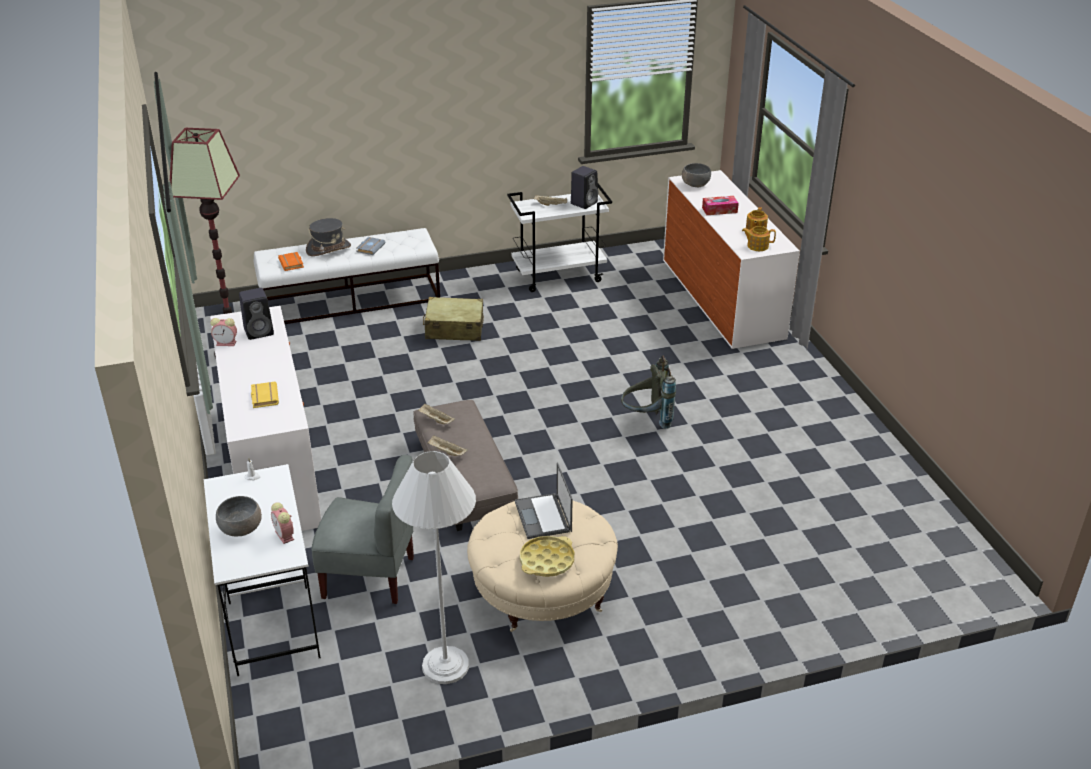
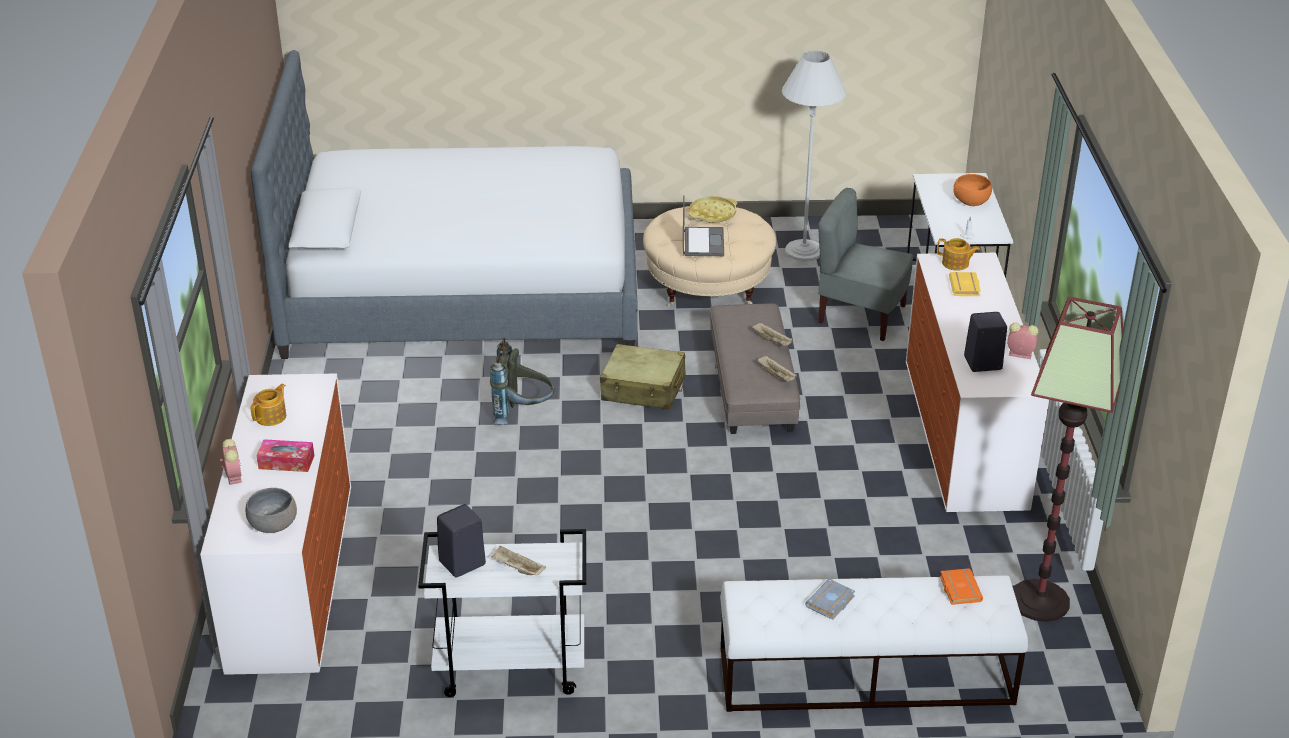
camera: 165 degrees left, 0 degrees up
(241, 528) = (970, 201): grey bowl -> orange bowl
(285, 536) = (932, 192): alarm clock -> alarm clock (233, 476)
(328, 249) = (900, 613): grey hat -> none
(454, 328) = (712, 587): beige suitcase -> beige suitcase (643, 389)
(757, 246) = (296, 389): teapot -> teapot (956, 264)
(790, 536) = (464, 288): none -> bed

